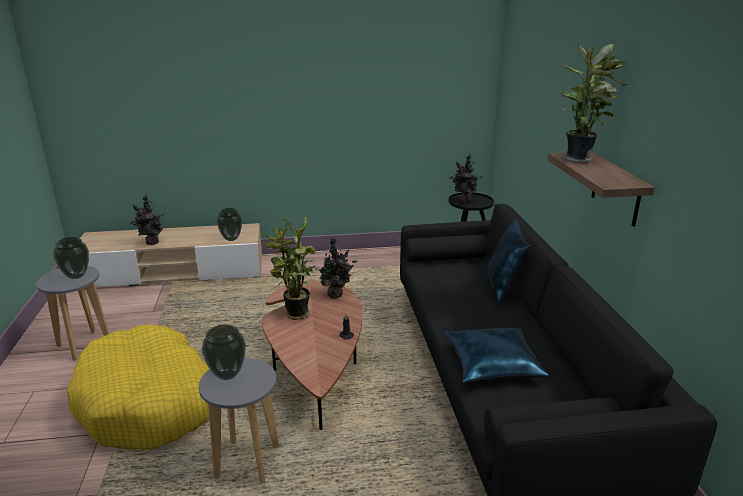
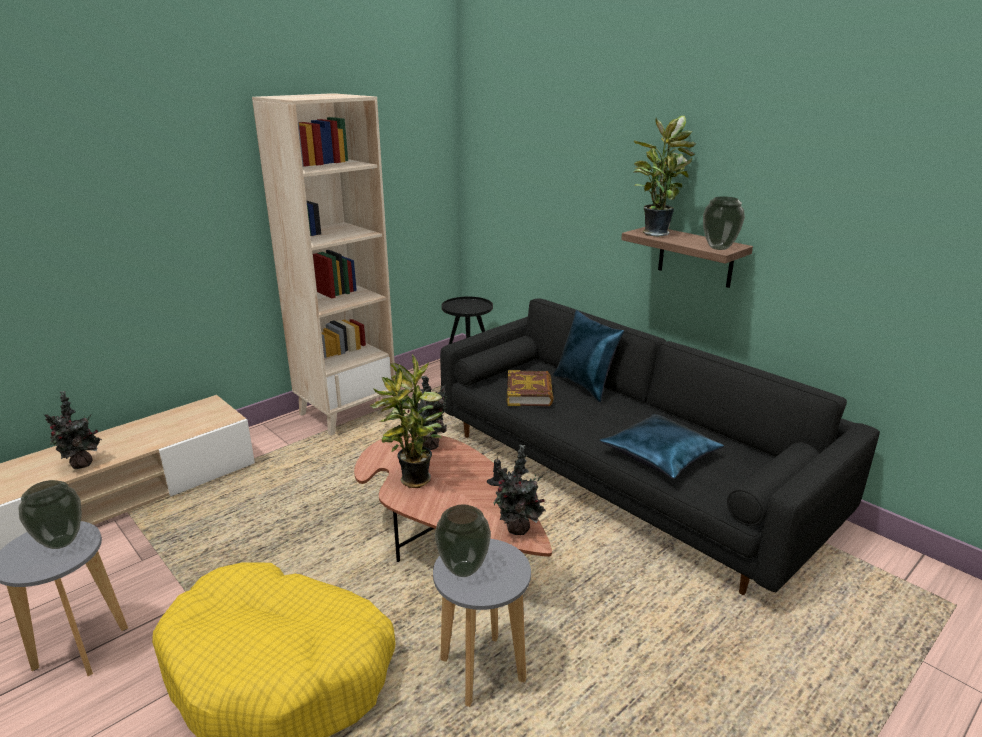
camera: 35 degrees left, 0 degrees up
(231, 239) = (203, 424): vase -> vase (719, 248)
(350, 262) = (346, 412): none -> beige bookcase
(448, 281) = (529, 393): none -> book
(464, 201) = (460, 308): potted plant -> potted plant (517, 530)

